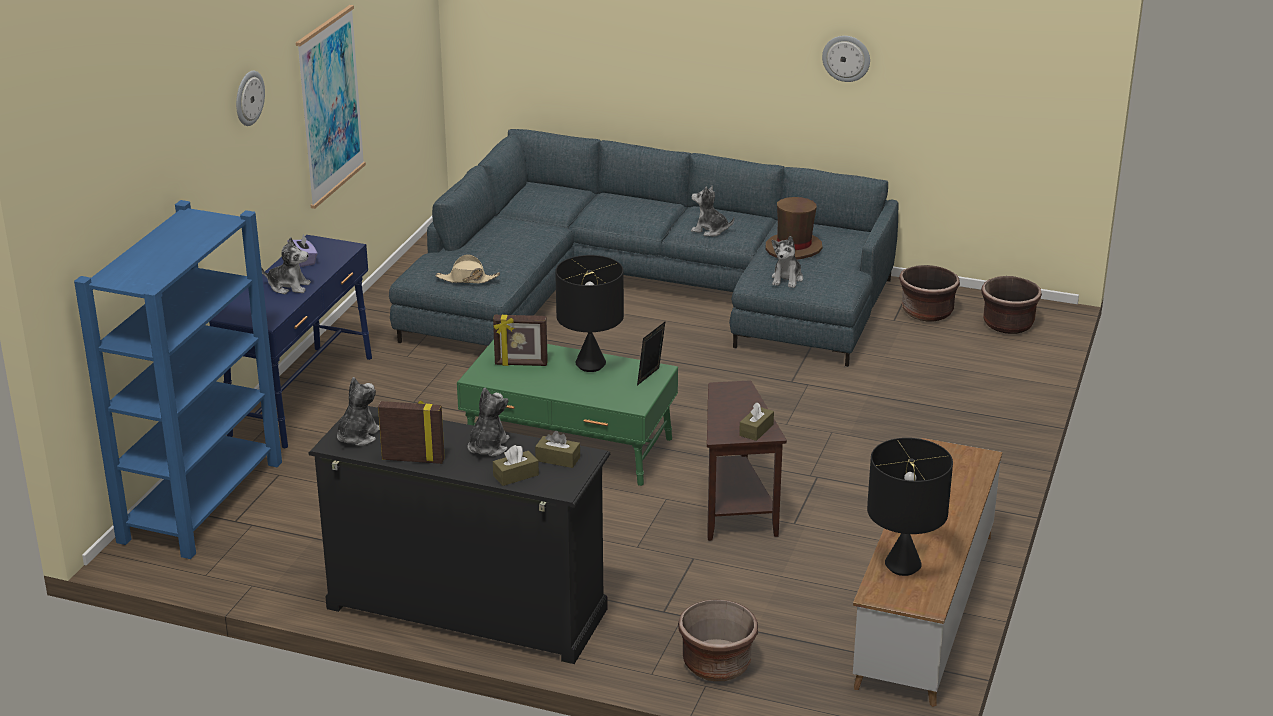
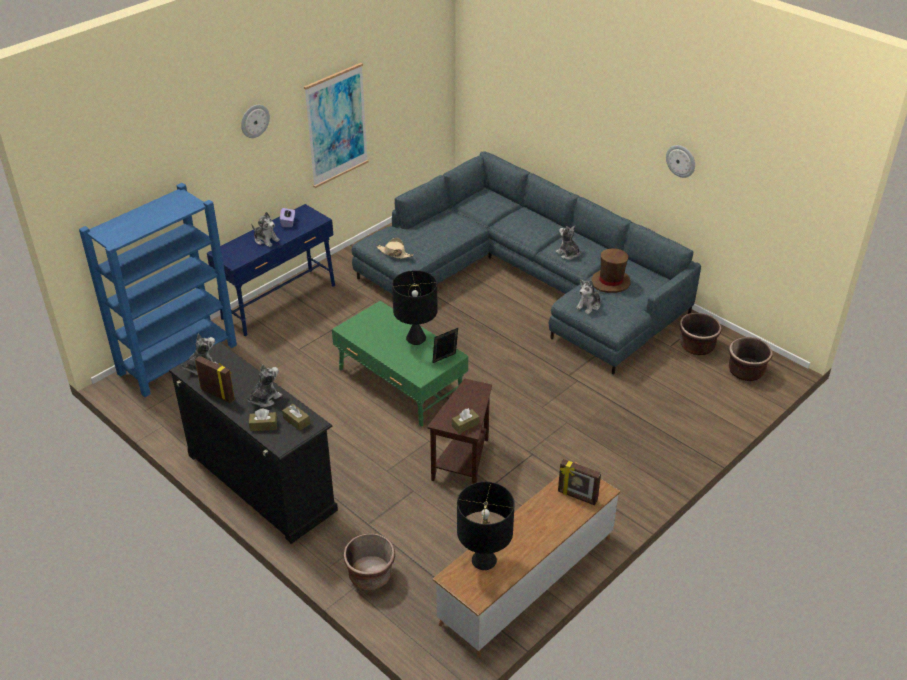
camera: 25 degrees right, 10 degrees up
(521, 364) = (377, 326): picture frame -> picture frame (577, 497)

